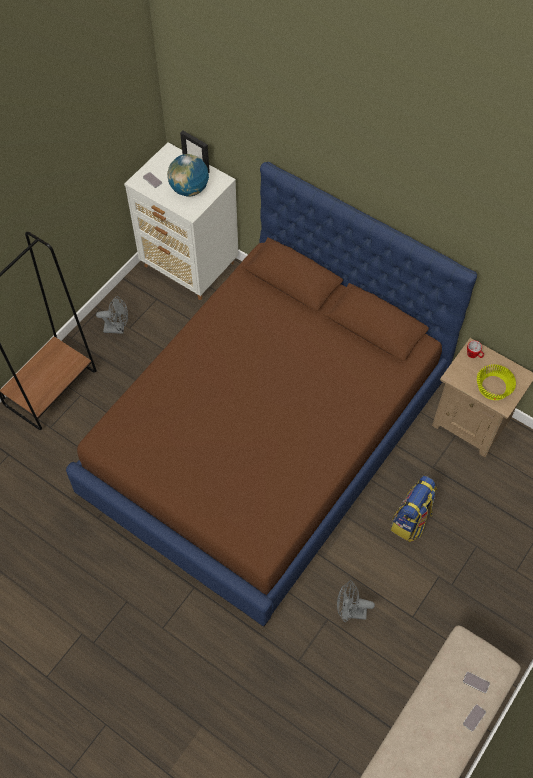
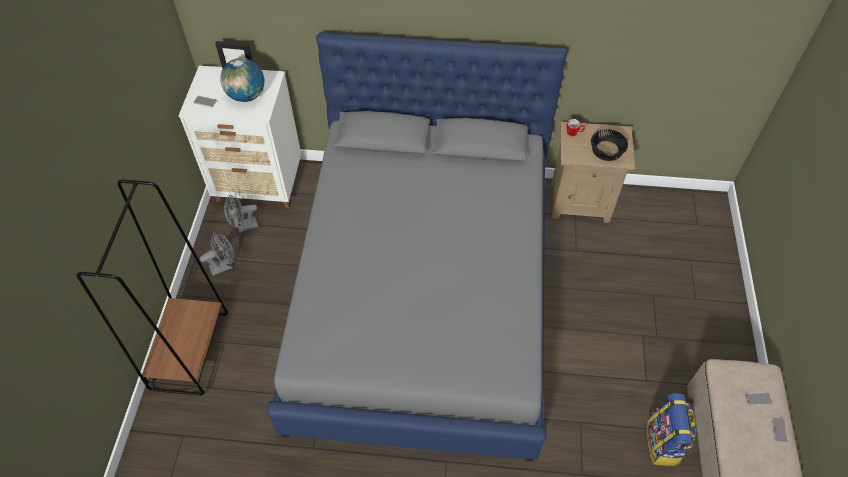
camera: 30 degrees left, 5 degrees down
(267, 437) = (424, 294): brown bed -> grey bed
(350, 612) = (594, 405): grey fan -> grey fan (243, 227)
(411, 521) = (589, 302): backpack -> backpack (663, 443)
(493, 387) = (607, 151): yellow bowl -> black bowl

